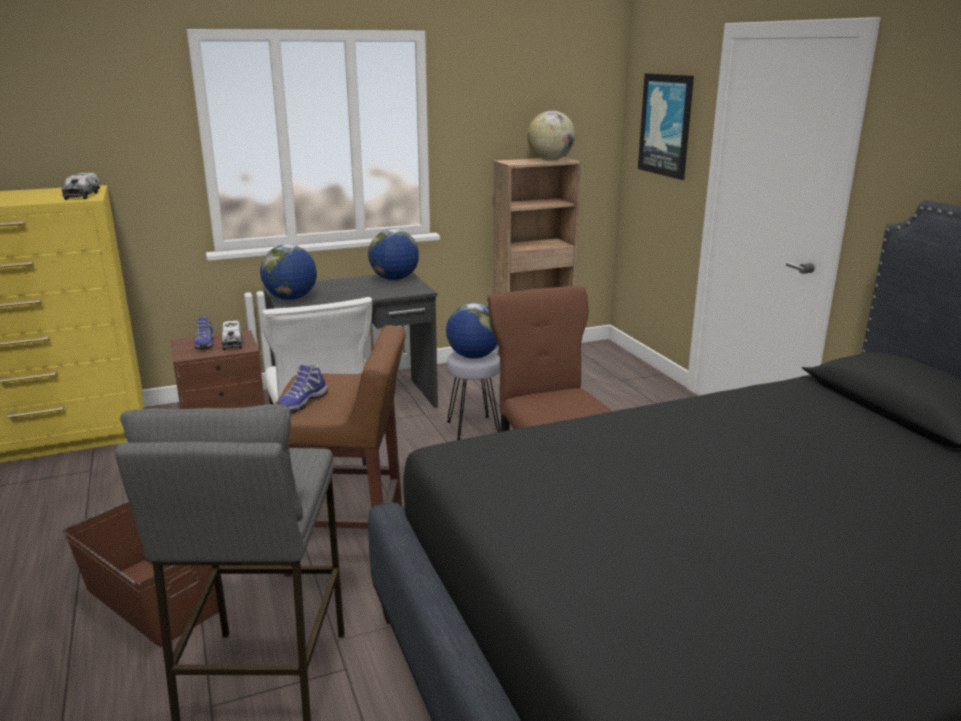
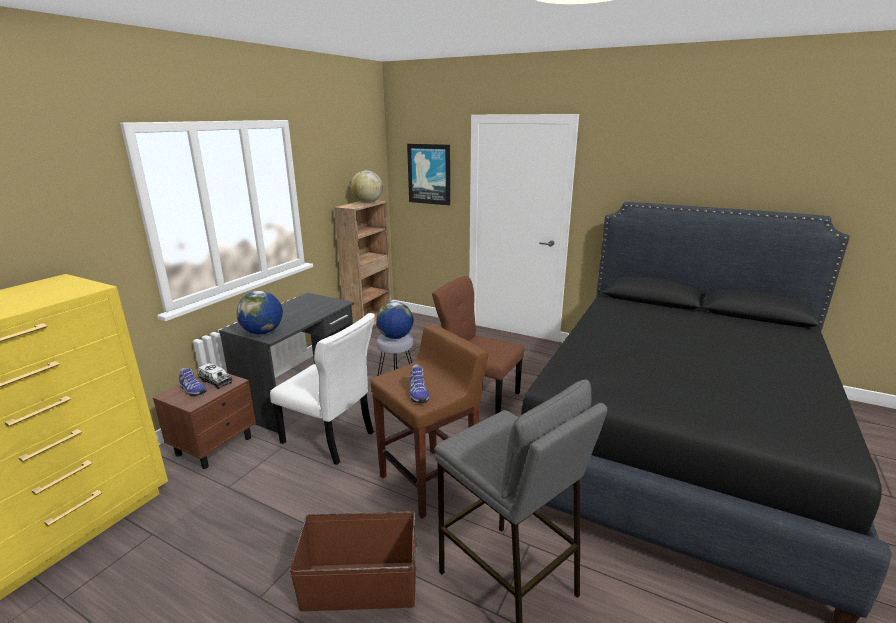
camera: 40 degrees left, 0 degrees up
(82, 195) = (79, 287): toy truck -> none
(394, 279) = (308, 300): globe -> none

